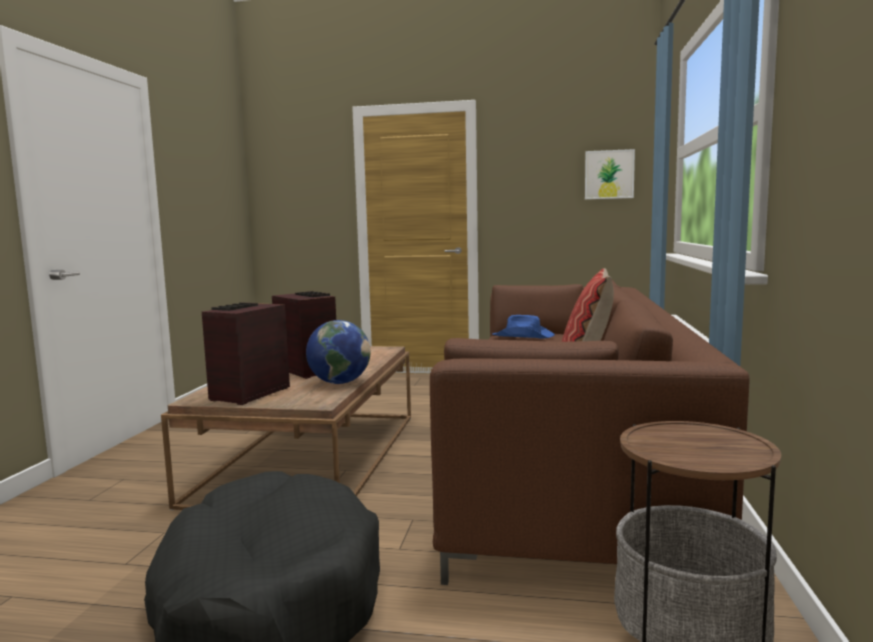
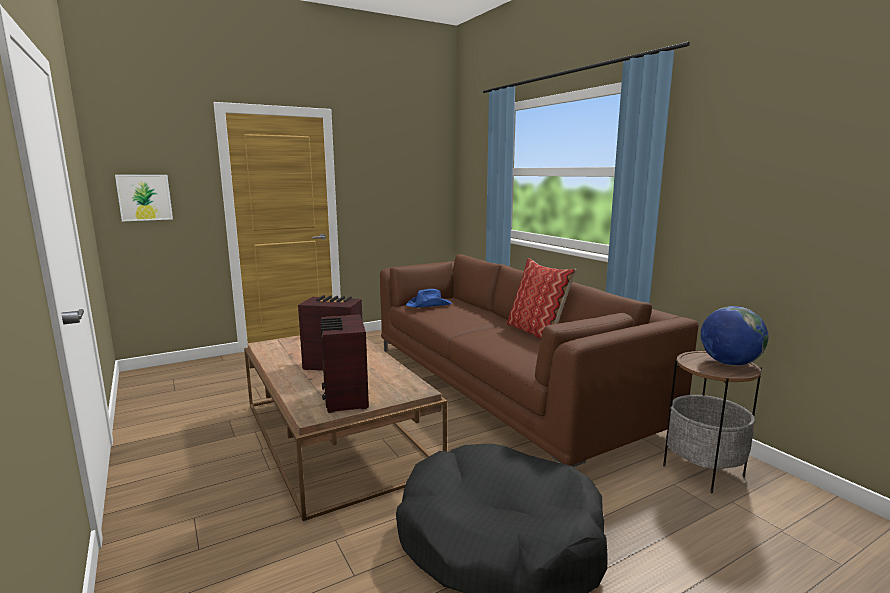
camera: 40 degrees left, 5 degrees up
(339, 382) = (388, 370): globe -> globe (729, 363)
(609, 174) = (429, 176): picture -> picture (144, 197)

